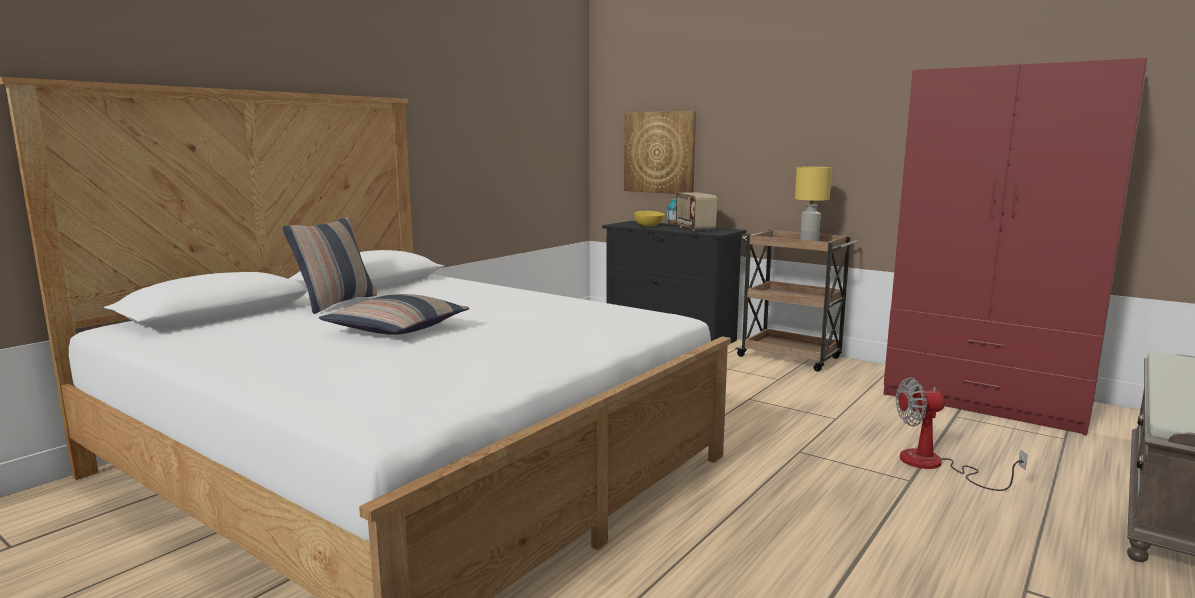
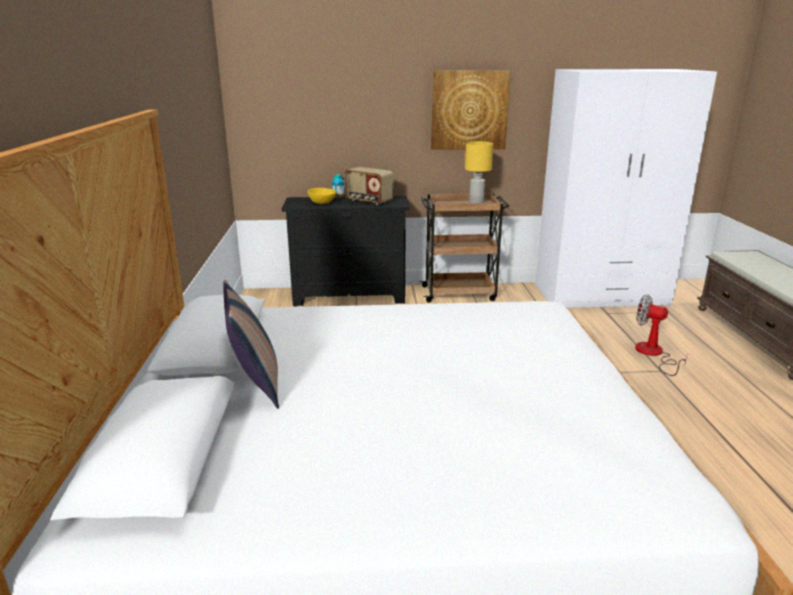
camera: 40 degrees left, 10 degrees up
(397, 329) = (418, 397): pillow -> none
(659, 152) = (312, 130): picture -> picture (469, 110)
(935, 465) = (653, 354): fan -> fan turned 75 degrees clockwise
(986, 400) = (601, 295): red wardrobe -> white wardrobe

